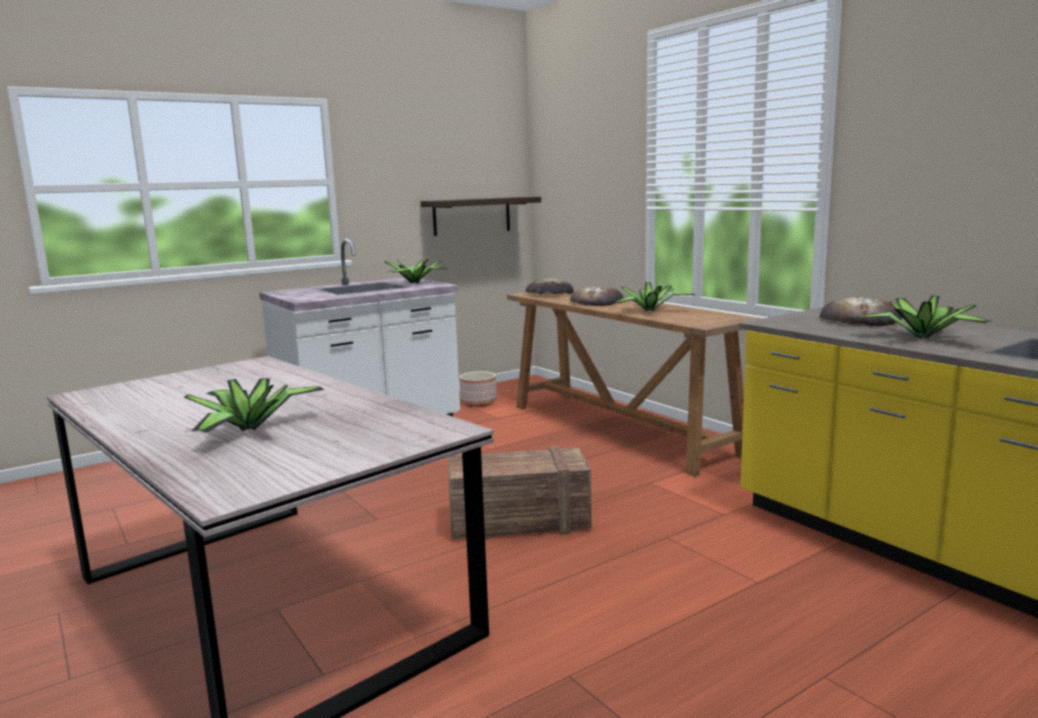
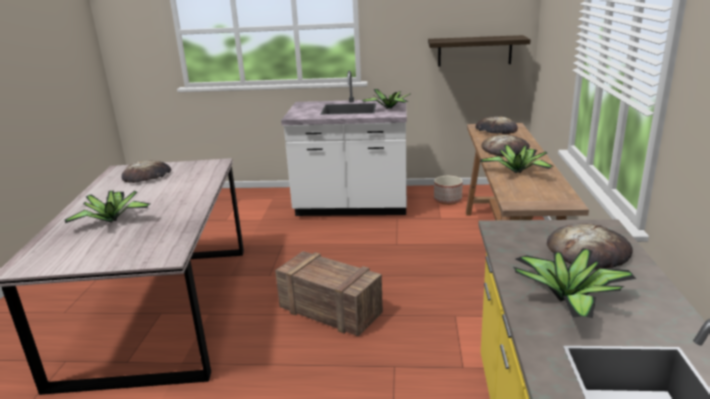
camera: 40 degrees right, 10 degrees up
(169, 390) = (147, 176): none -> bread

